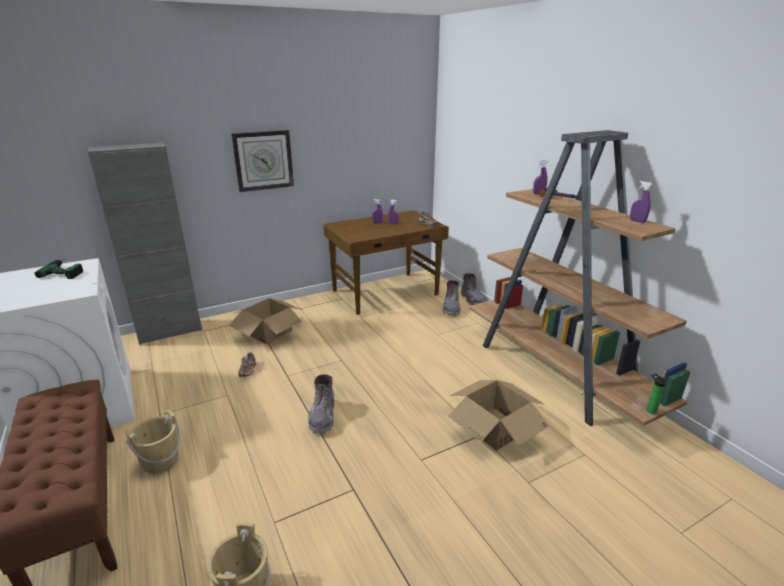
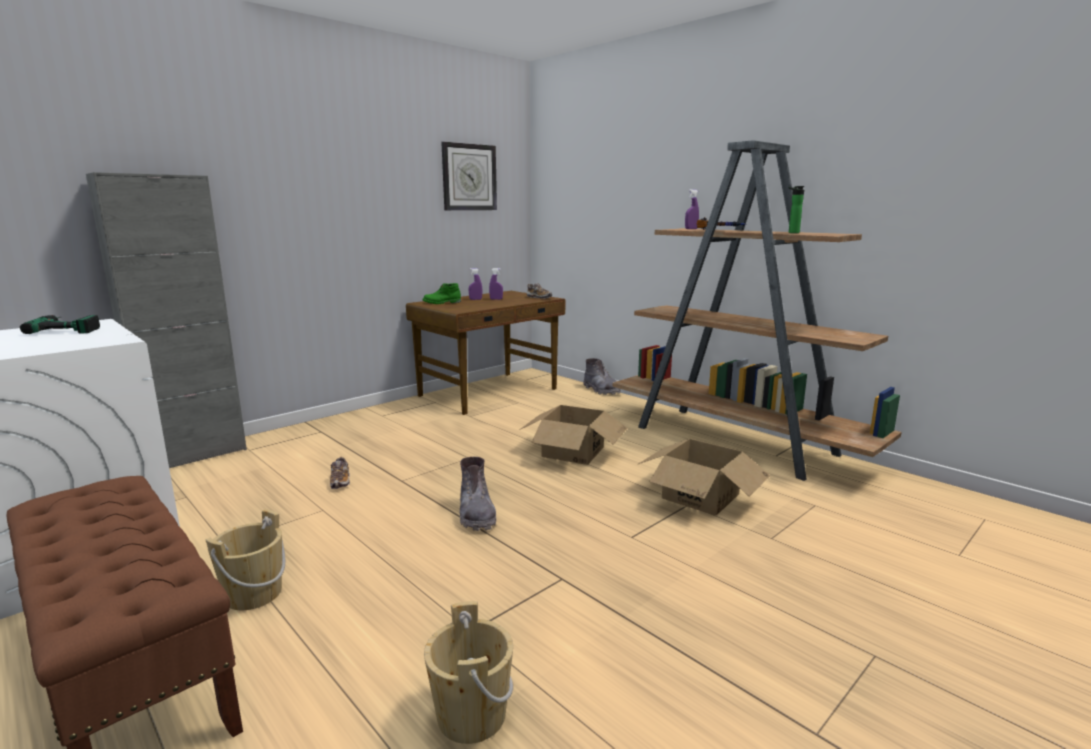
camera: 15 degrees left, 10 degrees down
(263, 160) = (330, 214): wall clock -> wall clock (469, 177)
(269, 332) = (350, 441): cardboard box -> cardboard box (573, 451)
(349, 226) = (442, 303): none -> green boot
(451, 308) = (580, 399): grey boot -> none
(637, 221) = (819, 233): purple spray bottle -> none
(650, 410) = (871, 442): bottle -> bottle (792, 233)

